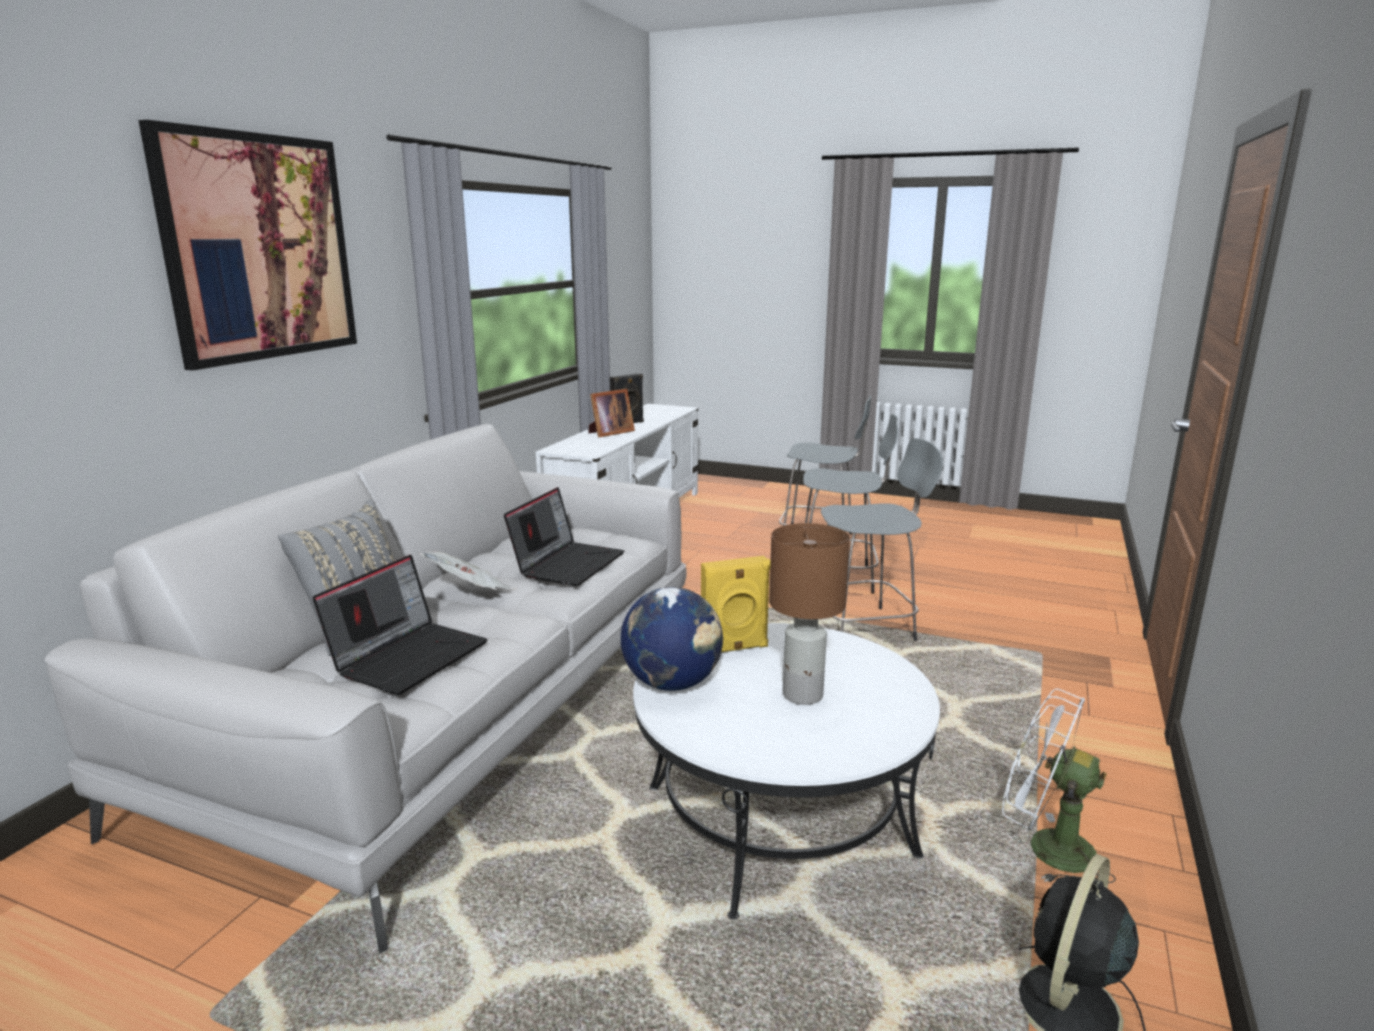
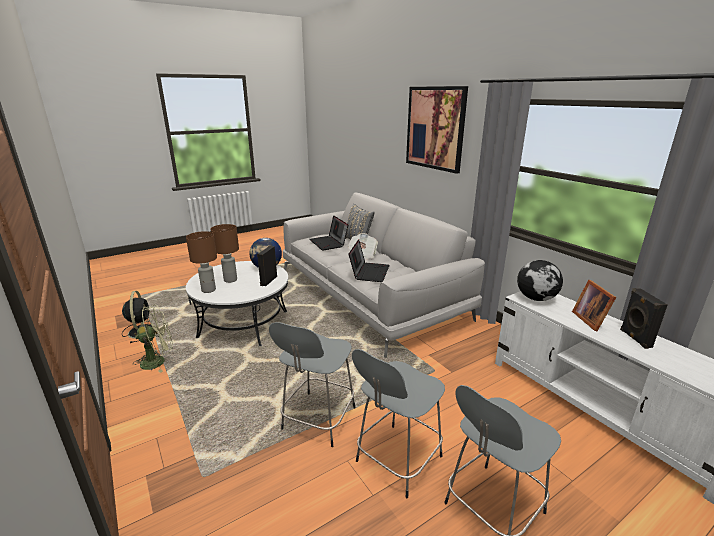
camera: 125 degrees right, 5 degrees up
(567, 563) = (369, 272): laptop -> laptop turned 135 degrees counterclockwise
(582, 448) = (536, 298): none -> globe
(735, 649) = (268, 281): yellow speaker -> black speaker
(883, 693) = (209, 290): none -> brown table lamp
(1046, 848) = (158, 361): white fan -> green fan

